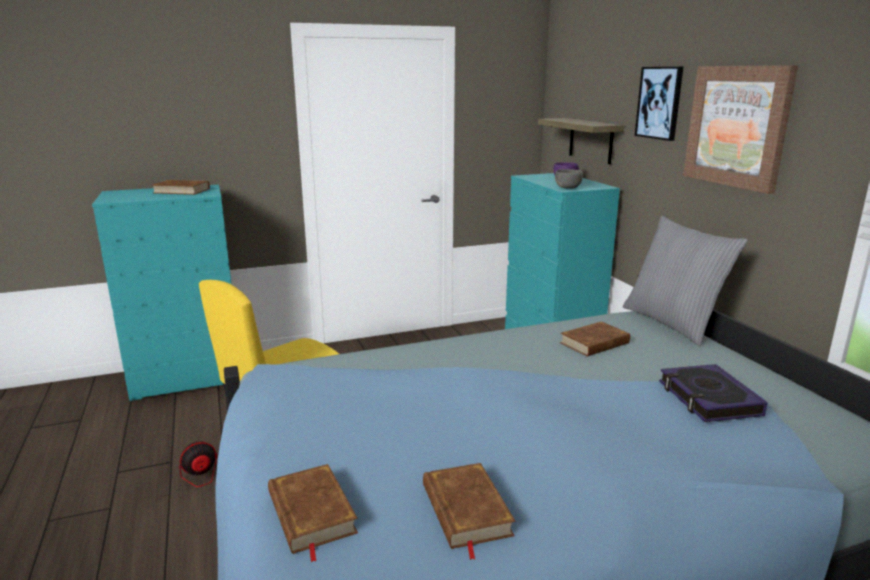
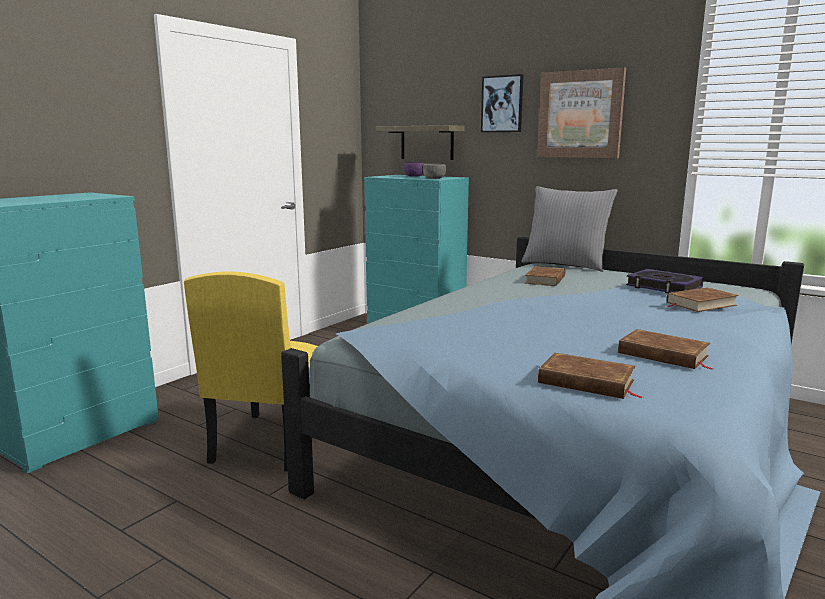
camera: 35 degrees left, 5 degrees down
(181, 191) = (66, 196): brown book -> brown book (700, 304)
(191, 490) = (239, 511): fan -> none

